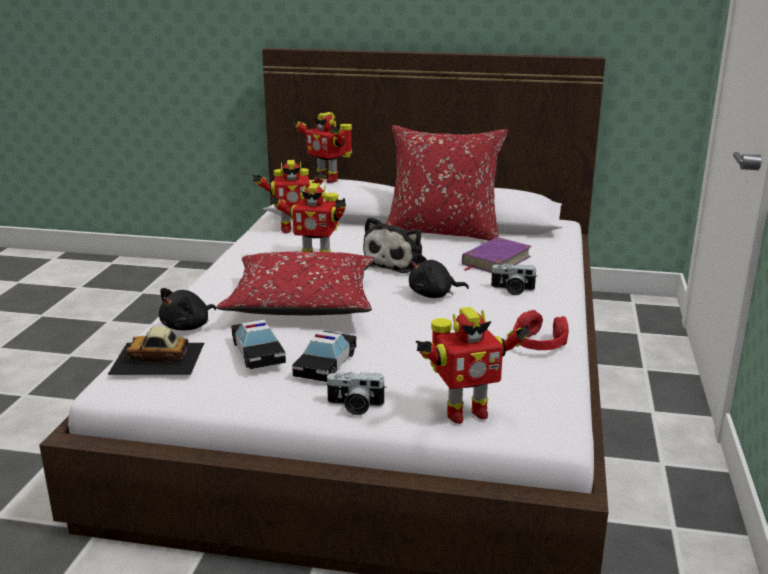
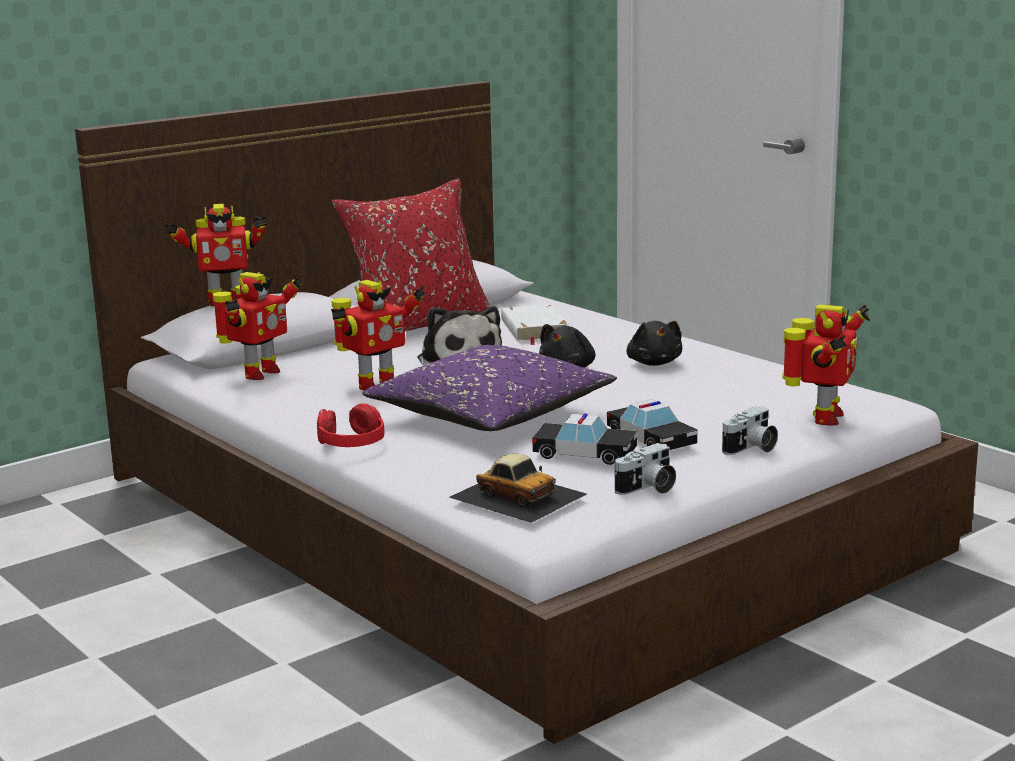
camera: 50 degrees left, 5 degrees down
(158, 358) = (517, 495): toy car -> toy car turned 90 degrees counterclockwise
(188, 326) = (449, 471): black plush toy -> black plush toy (654, 363)
(302, 304) = (490, 416): red pillow -> purple pillow
(495, 260) = (533, 329): purple book -> white book
(512, 290) = (613, 343): camera -> camera (648, 488)
(539, 343) = (738, 365): red headphones -> red headphones (351, 443)

